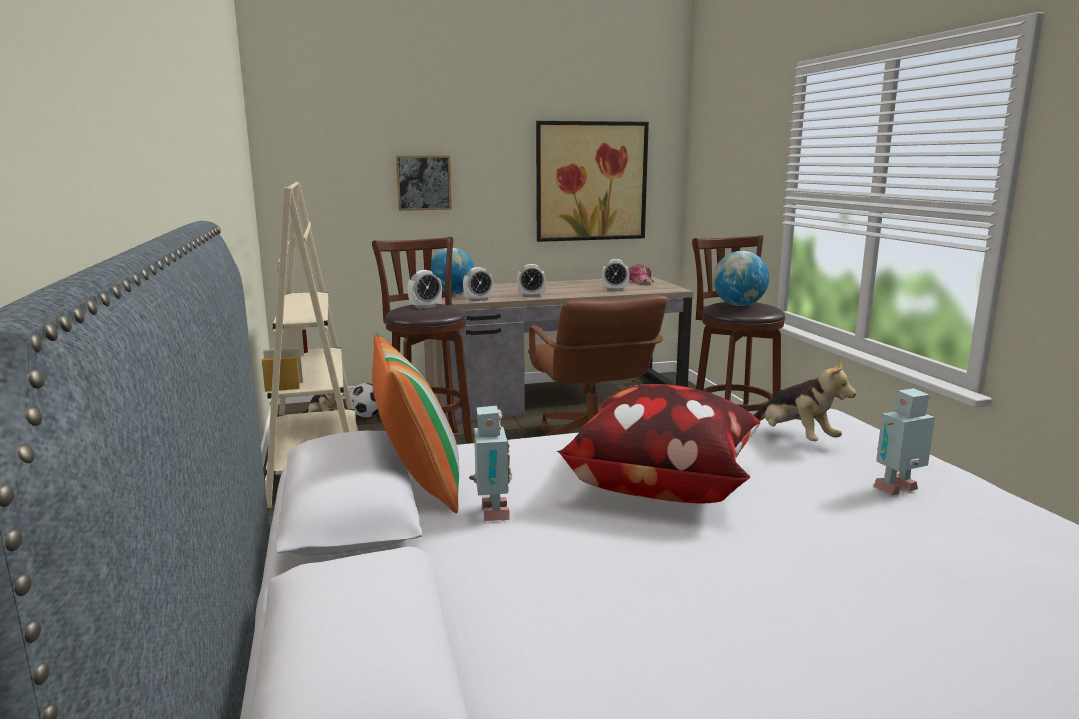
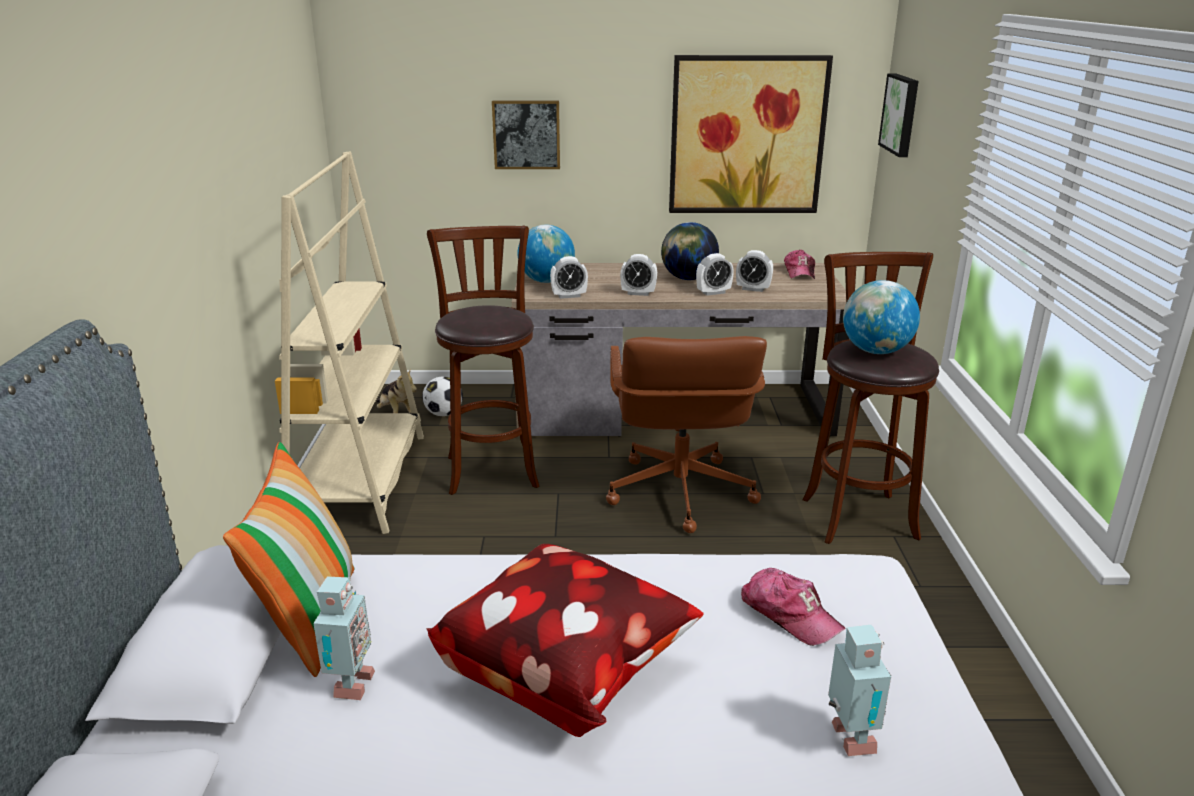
camera: 15 degrees right, 10 degrees up
(425, 306) = (484, 314): alarm clock -> alarm clock (713, 292)
(561, 287) = (688, 279): none -> globe
(704, 158) = (901, 114): none -> picture
(794, 438) = (789, 614): plush toy -> cap
(899, 490) = (849, 740): toy robot -> toy robot turned 90 degrees clockwise

